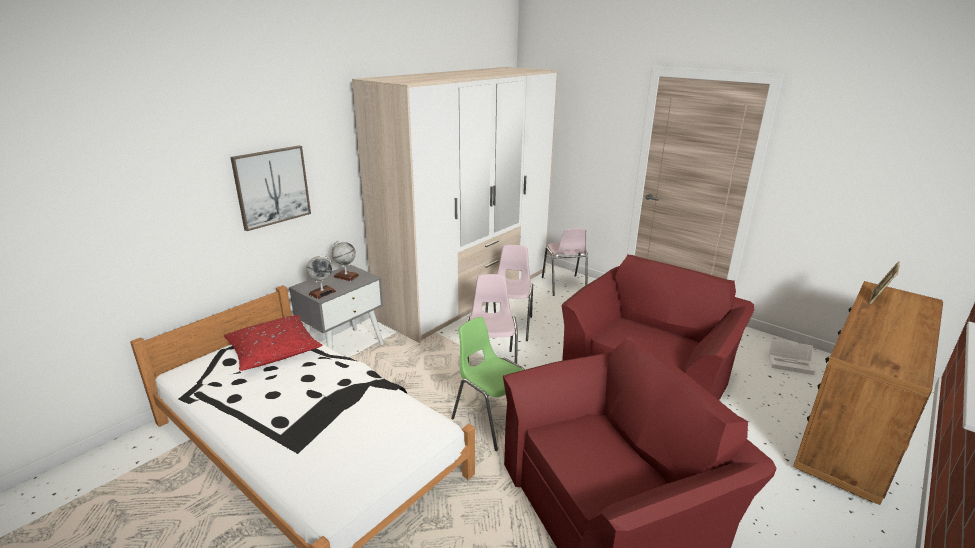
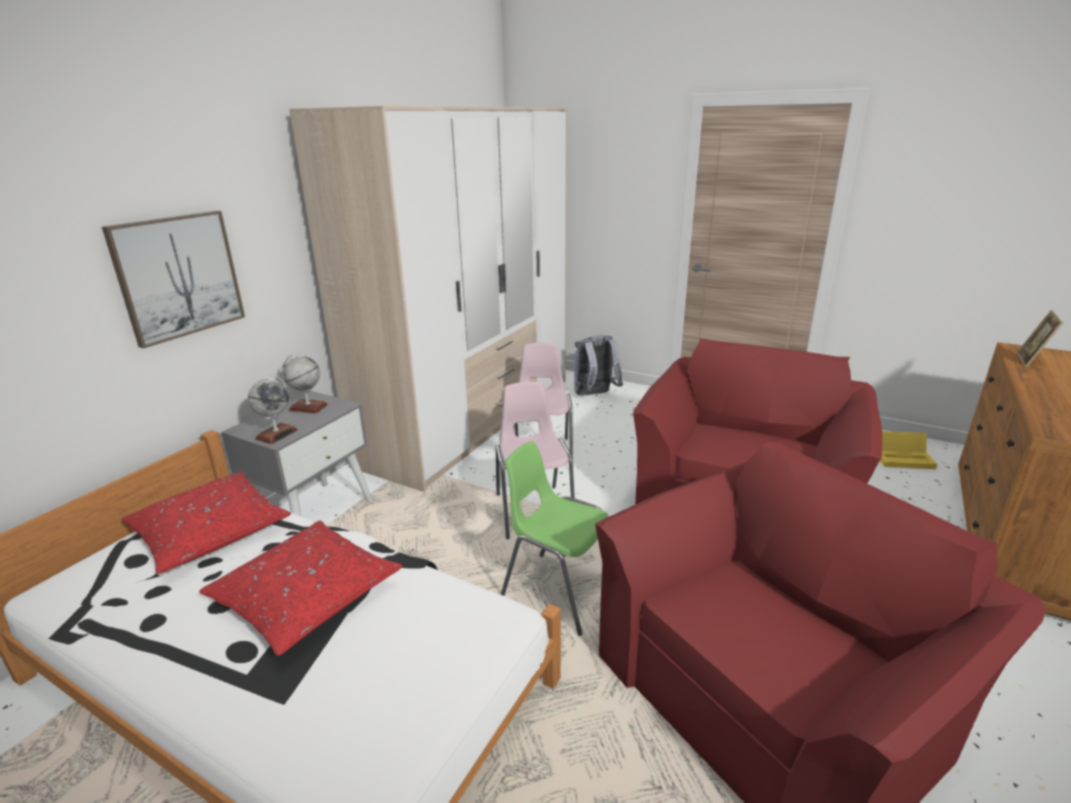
camera: 10 degrees left, 0 degrees up
(322, 396) = (306, 596): none -> red pillow
(564, 286) = (594, 395): pink chair -> grey backpack
(791, 363) = (903, 458): white storage box -> yellow storage box

